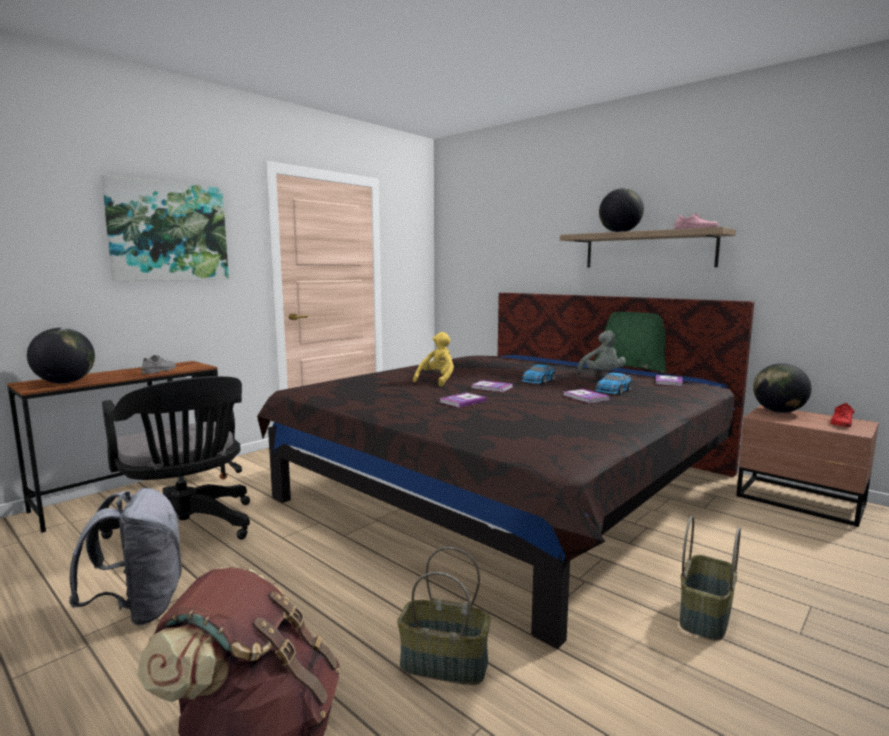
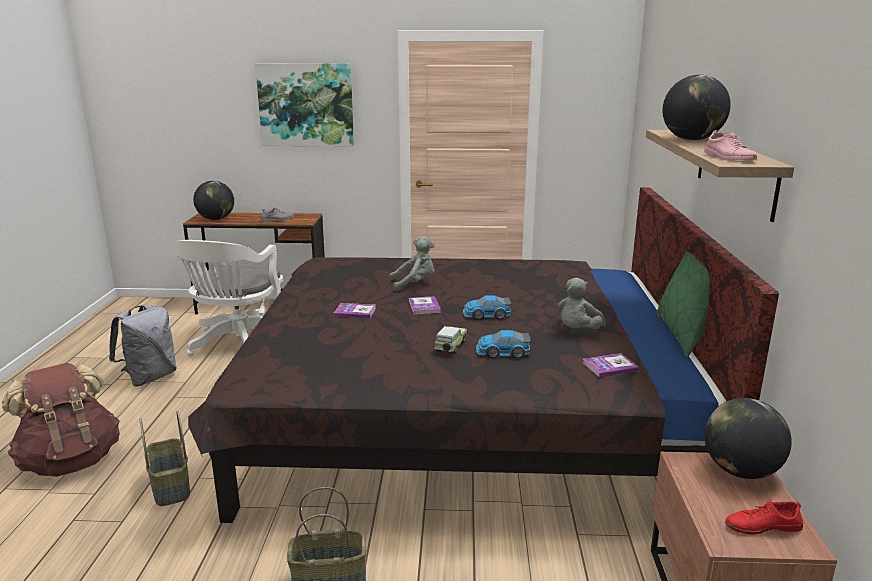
camera: 50 degrees right, 10 degrees up
(187, 531) = (237, 344): black office chair -> white office chair
(437, 381) = (415, 284): yellow plush toy -> grey plush toy
(586, 397) = (450, 347): book -> toy car

